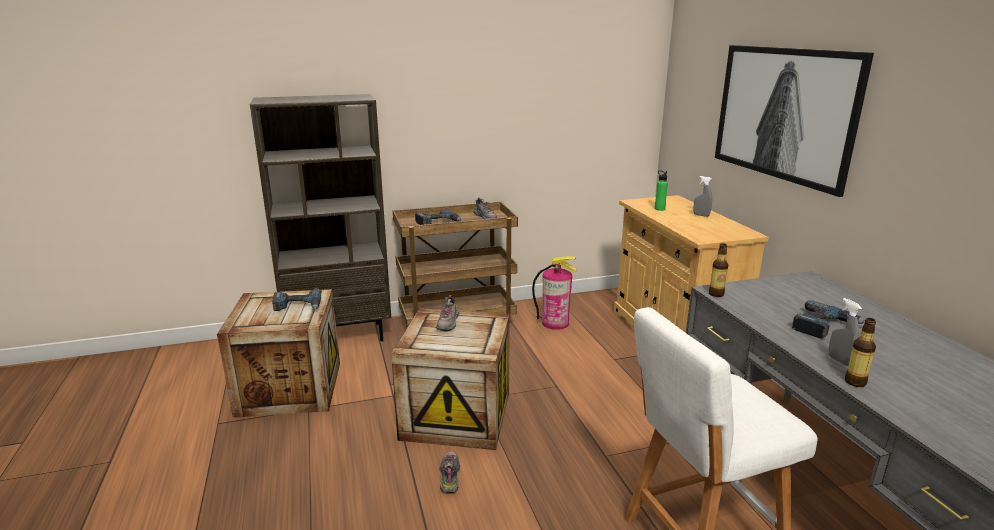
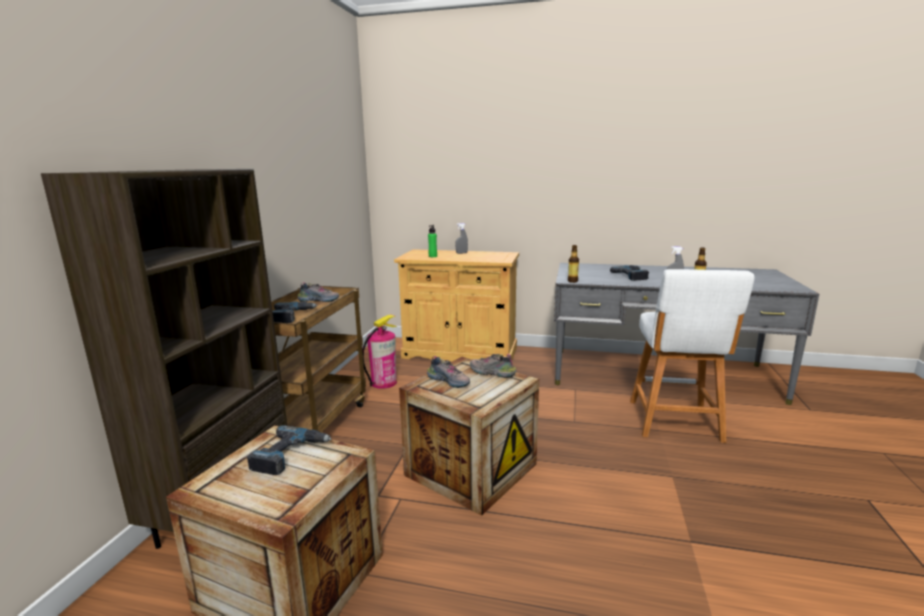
camera: 60 degrees left, 5 degrees down
(449, 476) = (556, 498): shoe -> shoe (491, 373)
(784, 113) = (509, 168): picture -> none

